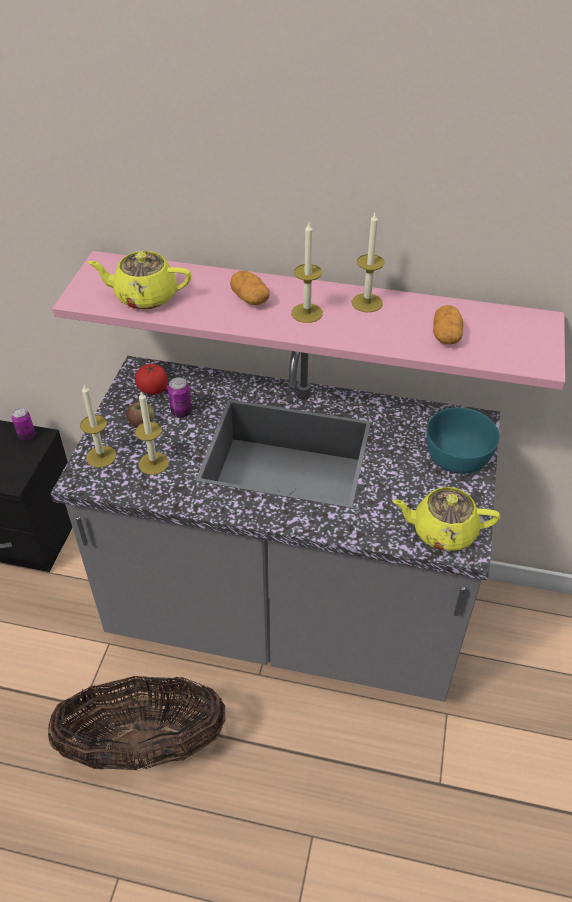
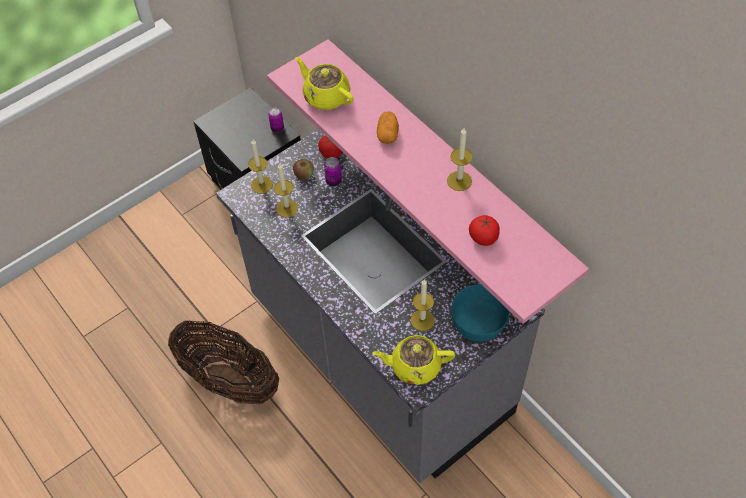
camera: 40 degrees right, 10 degrees up
(307, 313) = (412, 166): candle -> candle (422, 320)
(442, 531) = (414, 366): yellow teapot -> yellow teapot turned 45 degrees counterclockwise
(446, 335) = (483, 237): potato -> tomato

